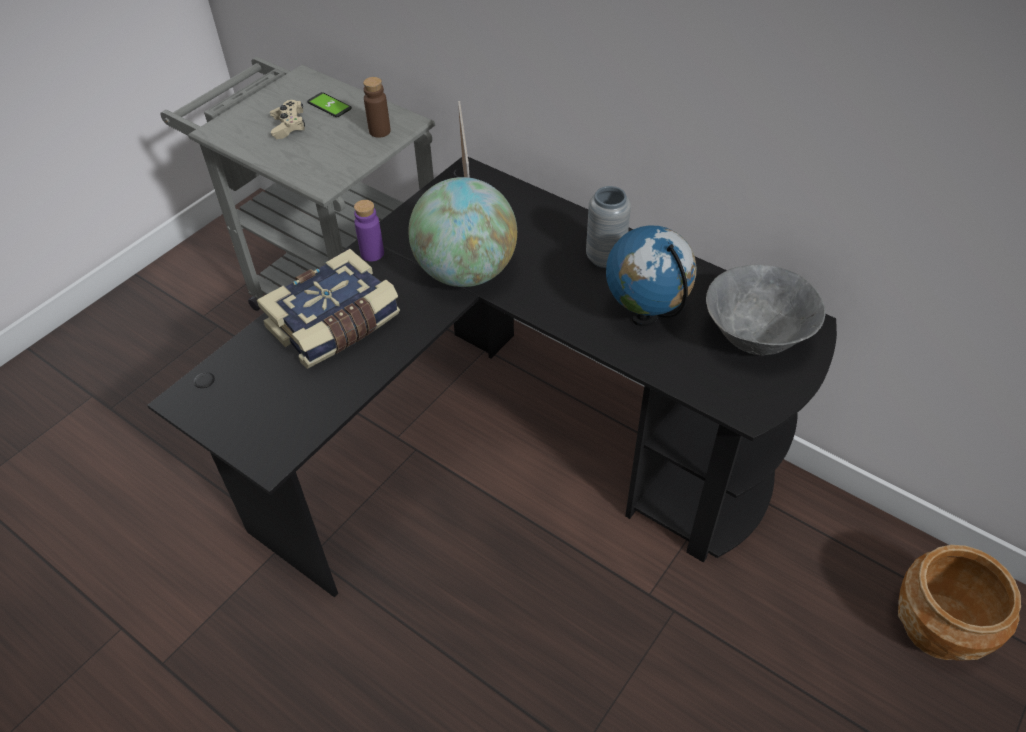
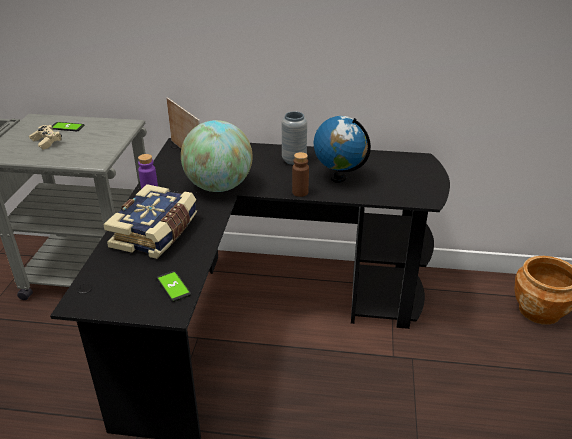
camera: 30 degrees left, 15 degrees down
(298, 421) = (173, 286): none -> phone
(379, 131) = (113, 131): brown bottle -> brown bottle (300, 192)
(755, 339) = (402, 171): grey bowl -> none

